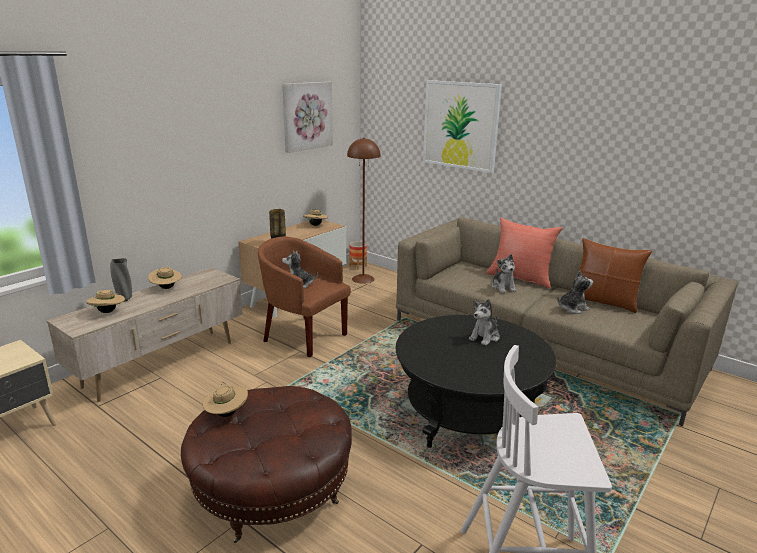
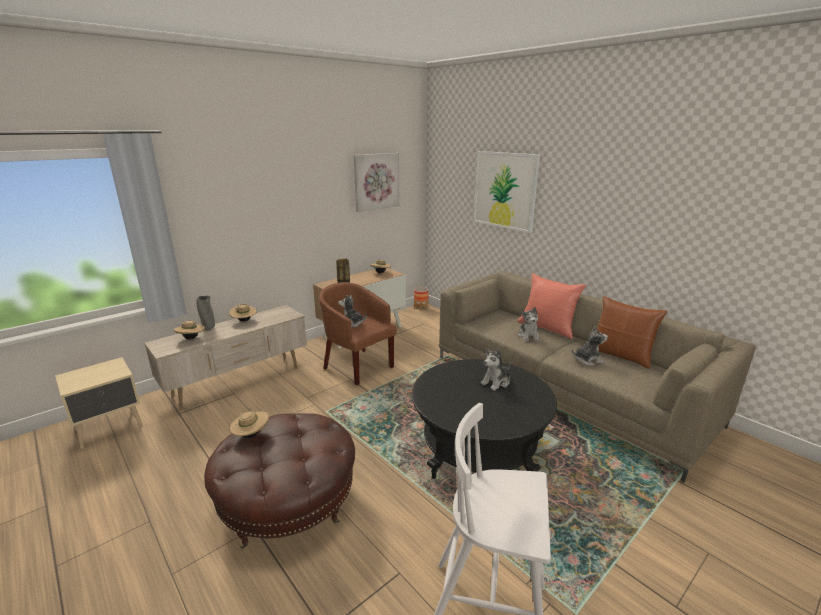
camera: 10 degrees right, 0 degrees up
(363, 279) = (422, 319): brown floor lamp -> none

